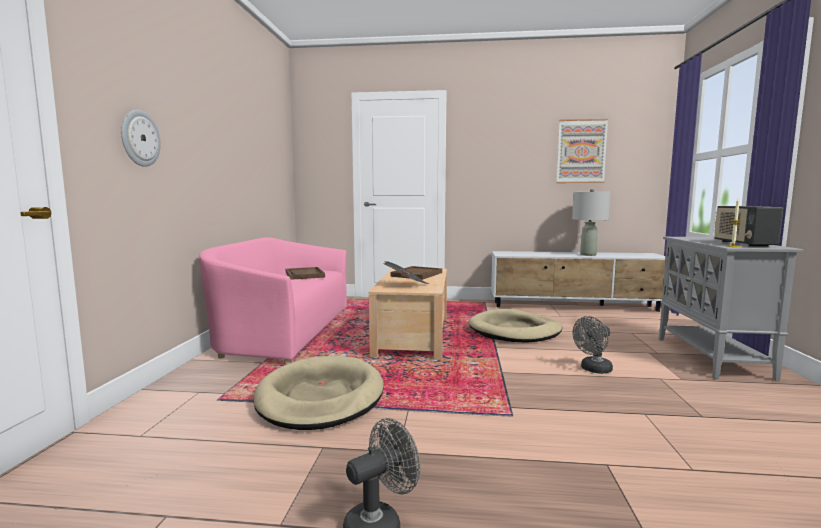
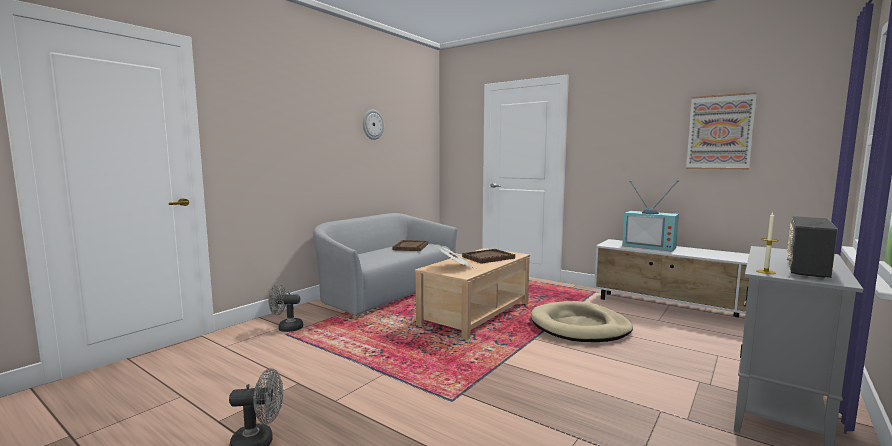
camera: 30 degrees right, 0 degrees up
(140, 138) = (266, 148): wall clock -> wall clock (372, 124)
(284, 332) = (387, 292): pink sofa -> grey sofa
(320, 397) = (342, 348): beige dog bed -> none
(535, 253) = (650, 246): none -> television
(588, 255) = (713, 255): grey table lamp -> none
(593, 370) = (597, 383): grey fan -> grey fan (286, 328)

